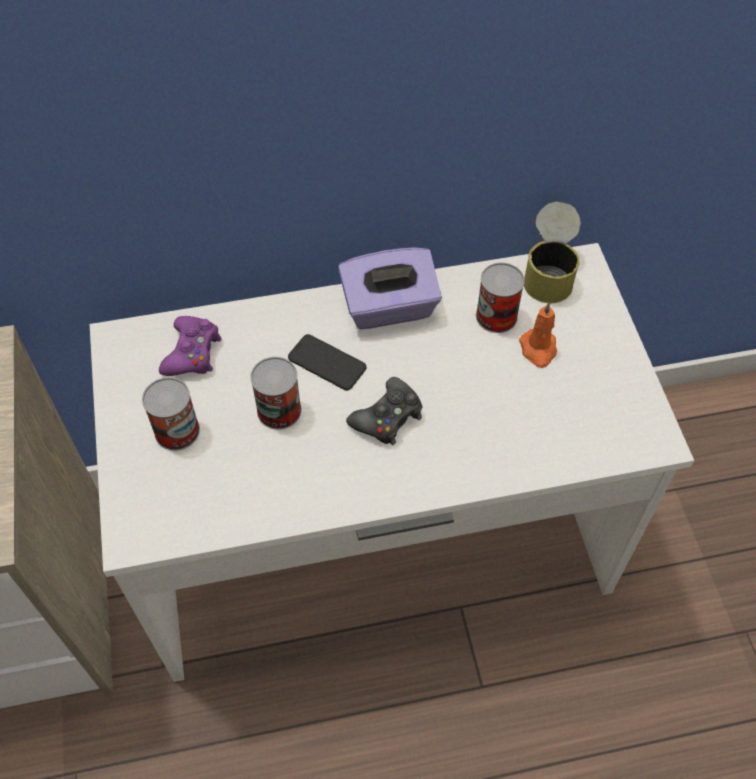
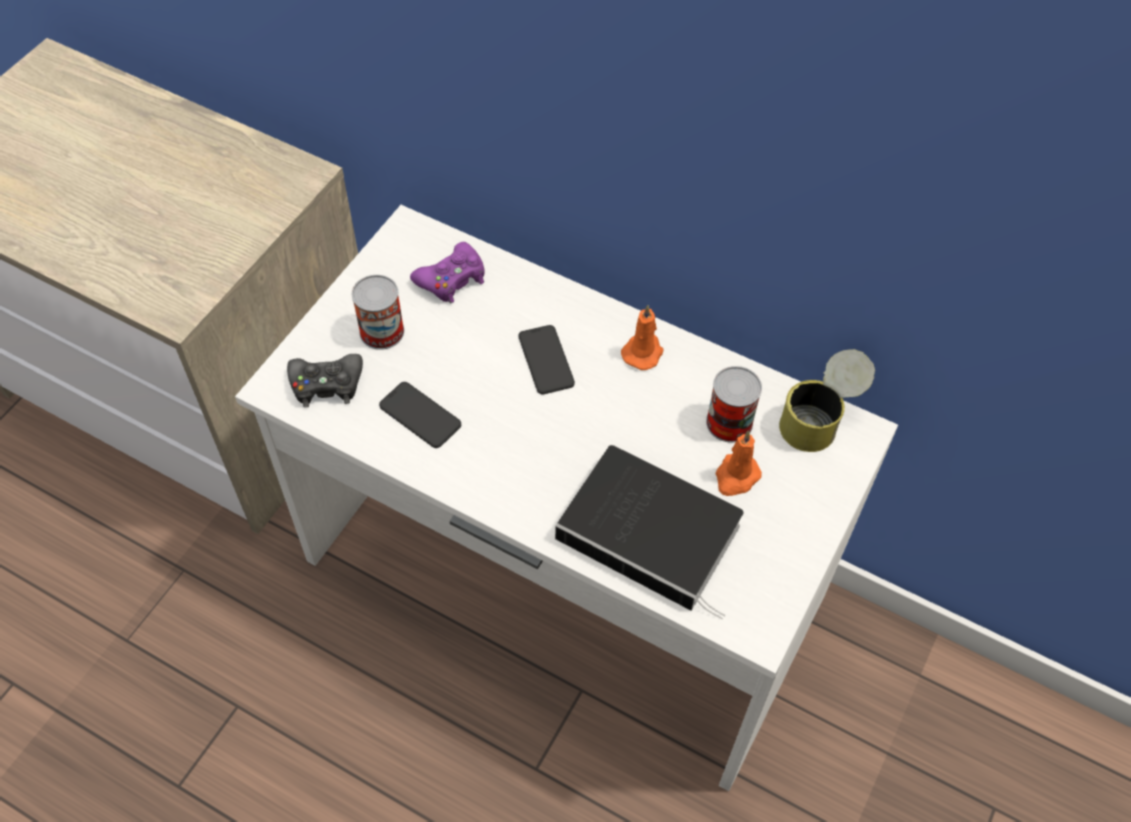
camera: 40 degrees right, 0 degrees up
(274, 472) = (420, 415): none -> phone
(279, 410) = (471, 371): can -> none
(388, 417) = (548, 438): black game controller -> black game controller (326, 384)
(389, 308) = (643, 352): purple tissue box -> orange candle
(527, 428) = (654, 533): none -> book

